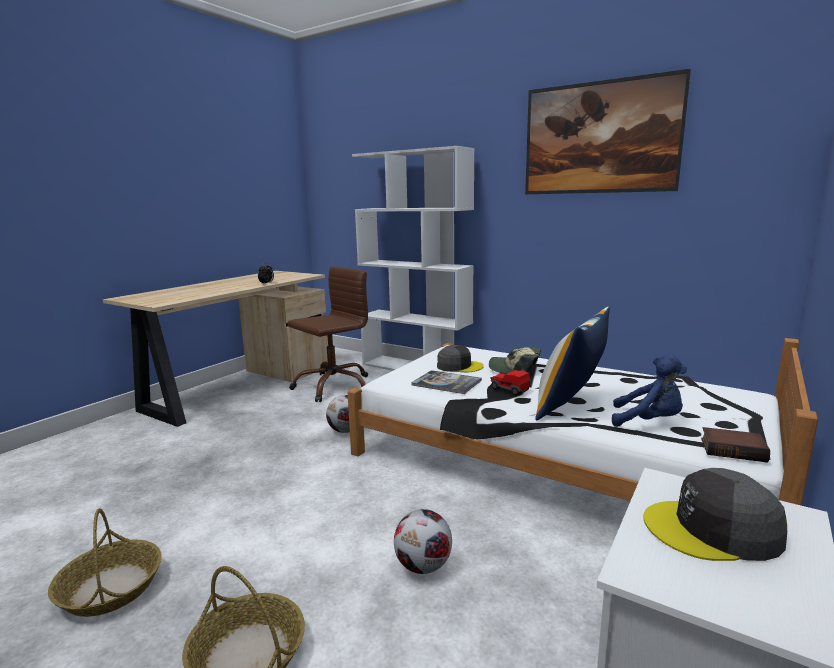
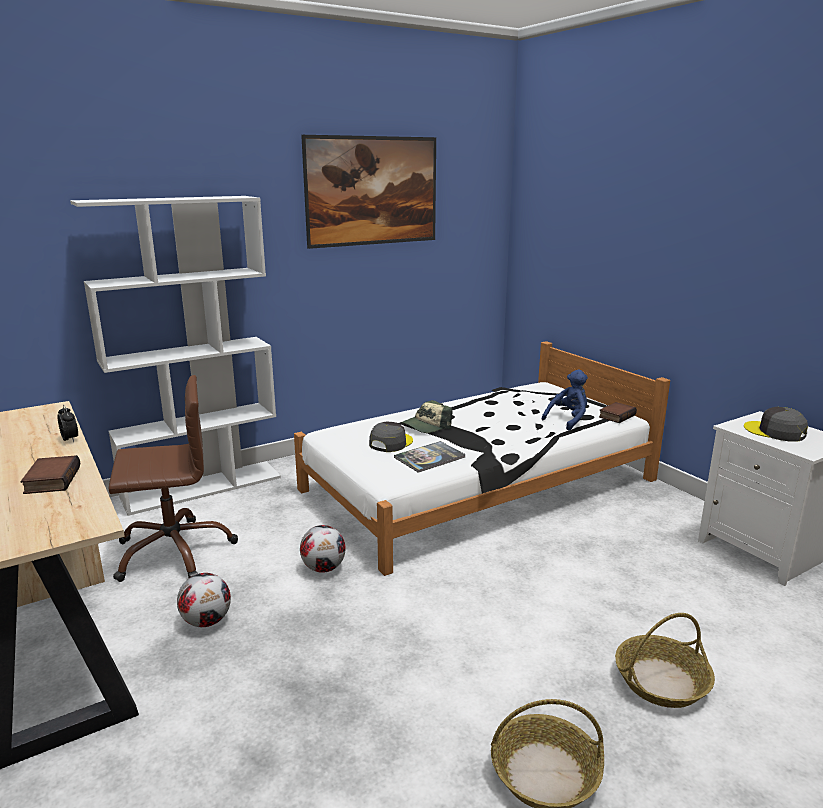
camera: 65 degrees left, 5 degrees up
(212, 291) = (51, 480): none -> book
(333, 386) = (174, 551): brown office chair -> brown office chair turned 90 degrees clockwise
(424, 566) = (589, 580): football -> football (207, 621)
(509, 390) = (475, 440): toy car -> none
(570, 406) = (524, 431): pillow -> none
(713, 530) = (775, 432): grey cap -> grey cap turned 105 degrees clockwise

